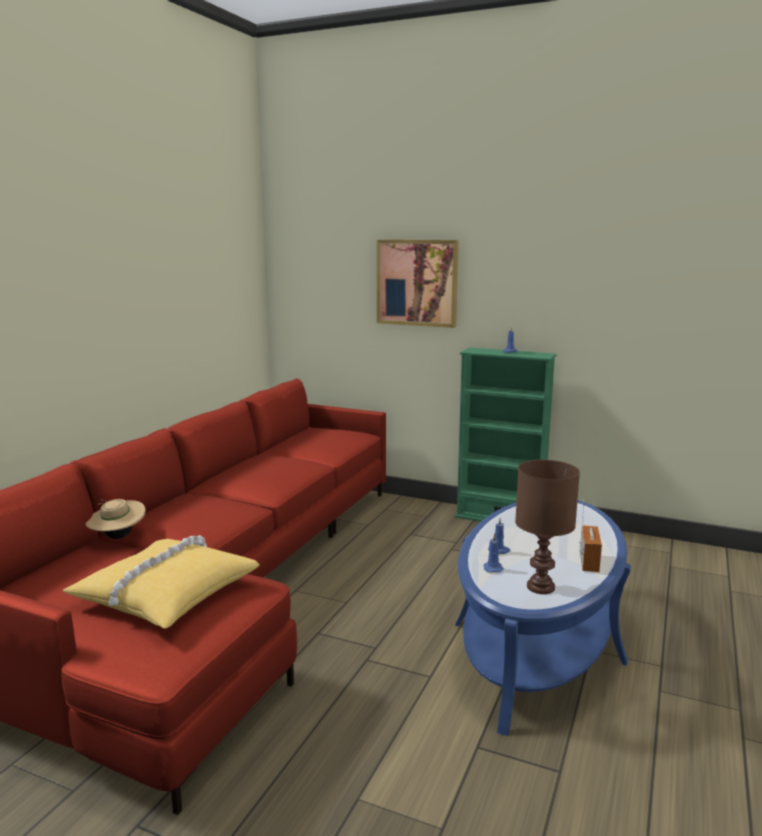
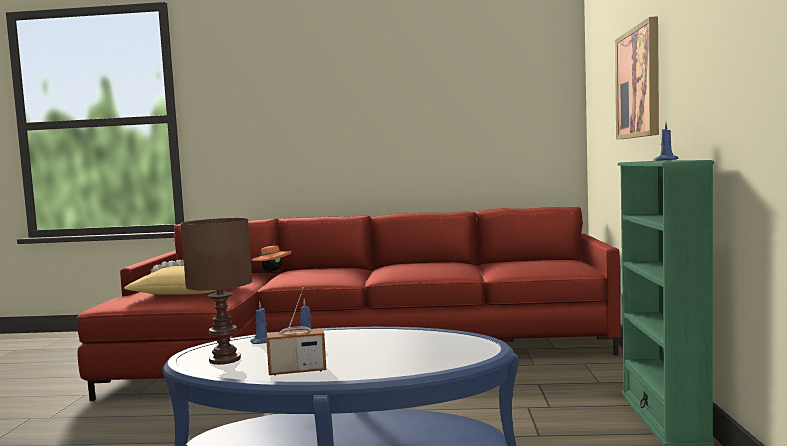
camera: 70 degrees right, 10 degrees down
(117, 537) = (272, 271): beige hat -> orange hat

